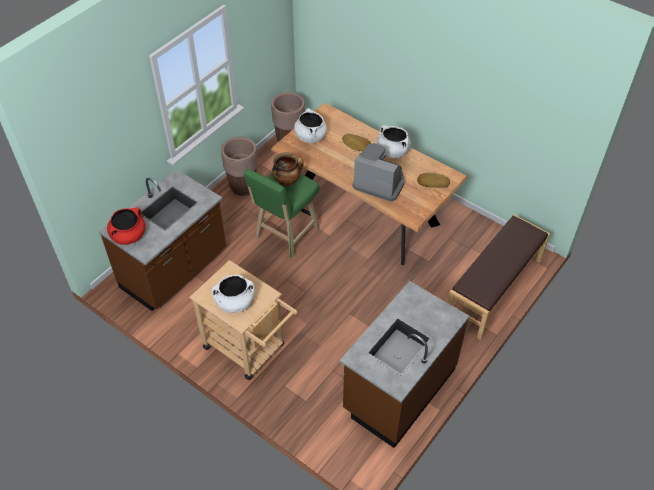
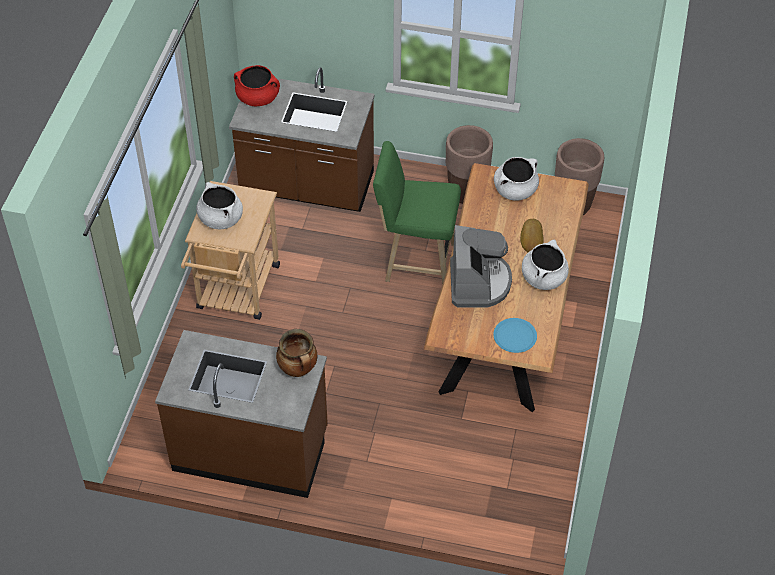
camera: 65 degrees right, 0 degrees up
(287, 181) = (432, 200): cooking pot -> cooking pot (298, 369)
(432, 182) = (515, 336): bread -> blue plate
(494, 289) = (456, 505): brown bench -> none

